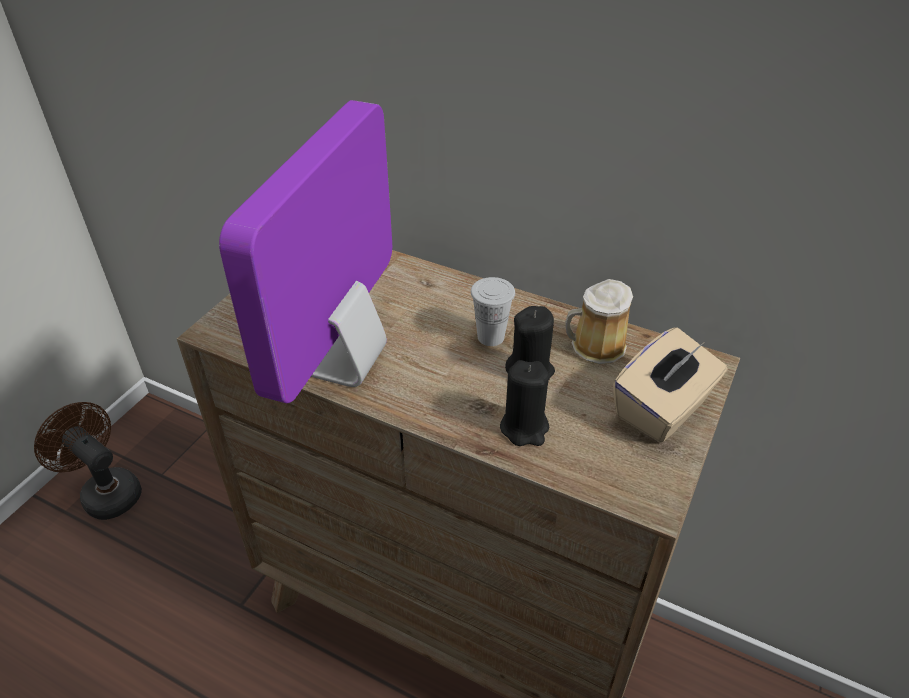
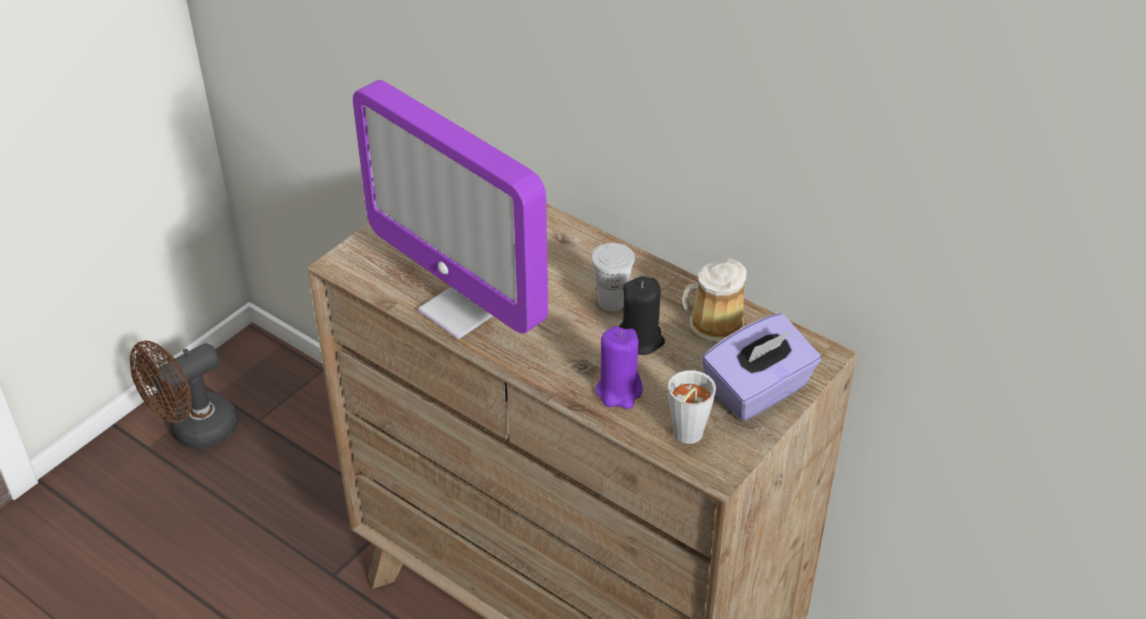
camera: 10 degrees right, 0 degrees up
(106, 492) = (194, 432): brown fan -> brown fan turned 90 degrees counterclockwise
(344, 362) = (462, 309): monitor -> monitor turned 75 degrees counterclockwise
(524, 427) = (619, 391): black candle -> purple candle
(607, 469) = (685, 437): none -> grey cup
(663, 409) = (758, 391): beige tissue box -> purple tissue box

